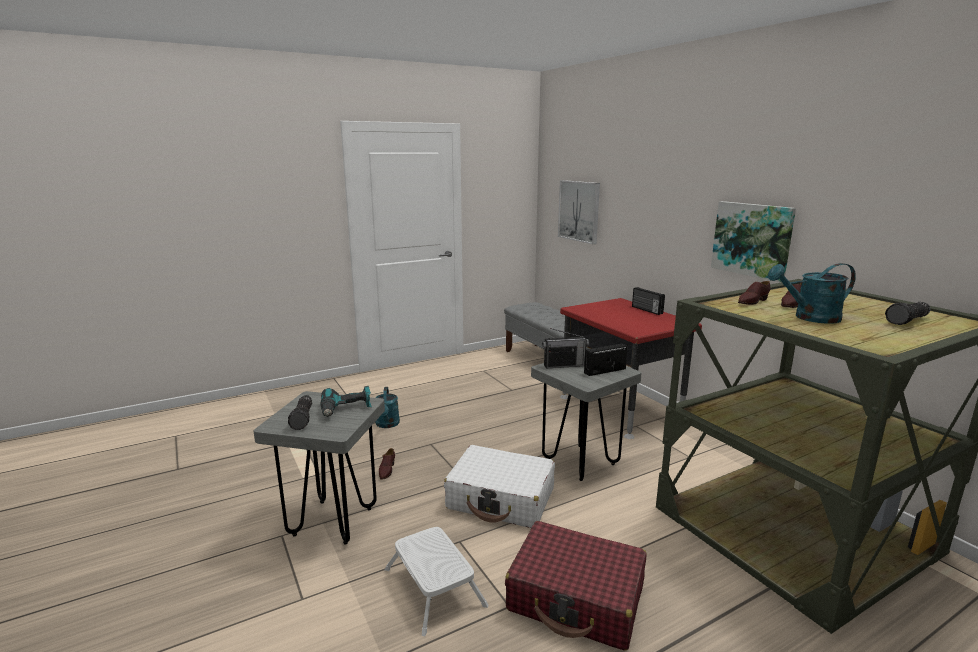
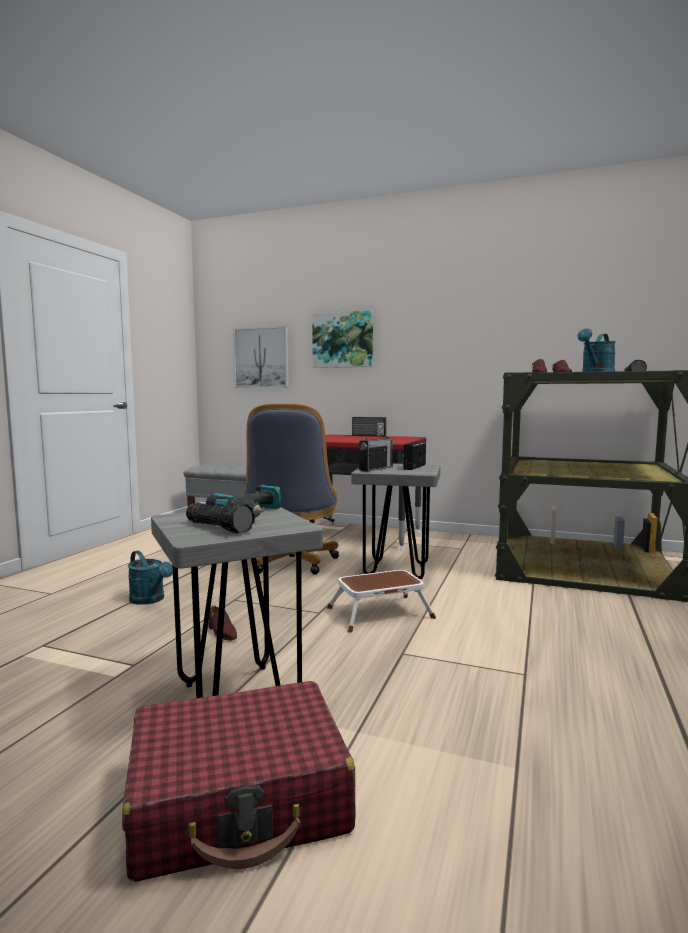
camera: 40 degrees left, 10 degrees down
(433, 587) = (445, 693): white step ladder -> none
(501, 499) = (380, 613): white suitcase -> brown step ladder
(512, 423) = (291, 565): none -> blue office chair
(576, 598) = (554, 647): red suitcase -> red suitcase (240, 799)
(752, 239) = (465, 355): picture -> picture (343, 340)

